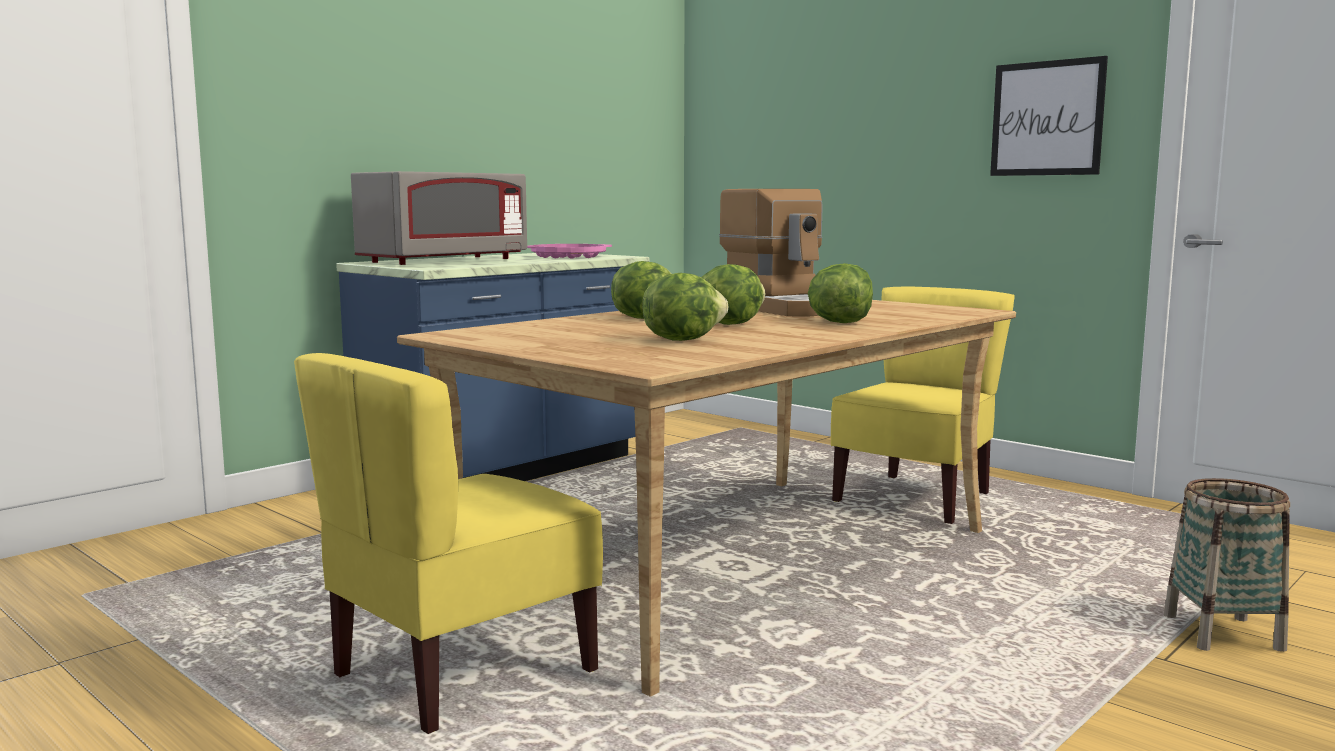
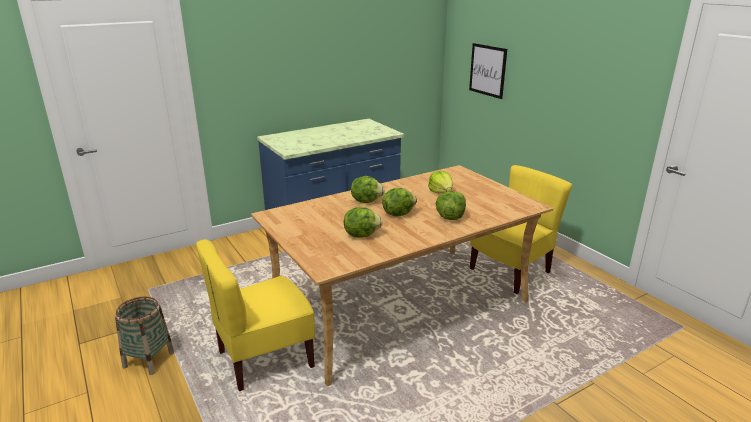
camera: 15 degrees right, 15 degrees up
(443, 261) = (303, 137): grey microwave -> none
(568, 257) = (365, 132): pink tray -> none
(785, 308) = (441, 192): coffee machine -> lettuce
(1047, 118) = (612, 84): picture -> picture (487, 70)
(1222, 633) = (596, 392): basket -> basket (149, 359)

